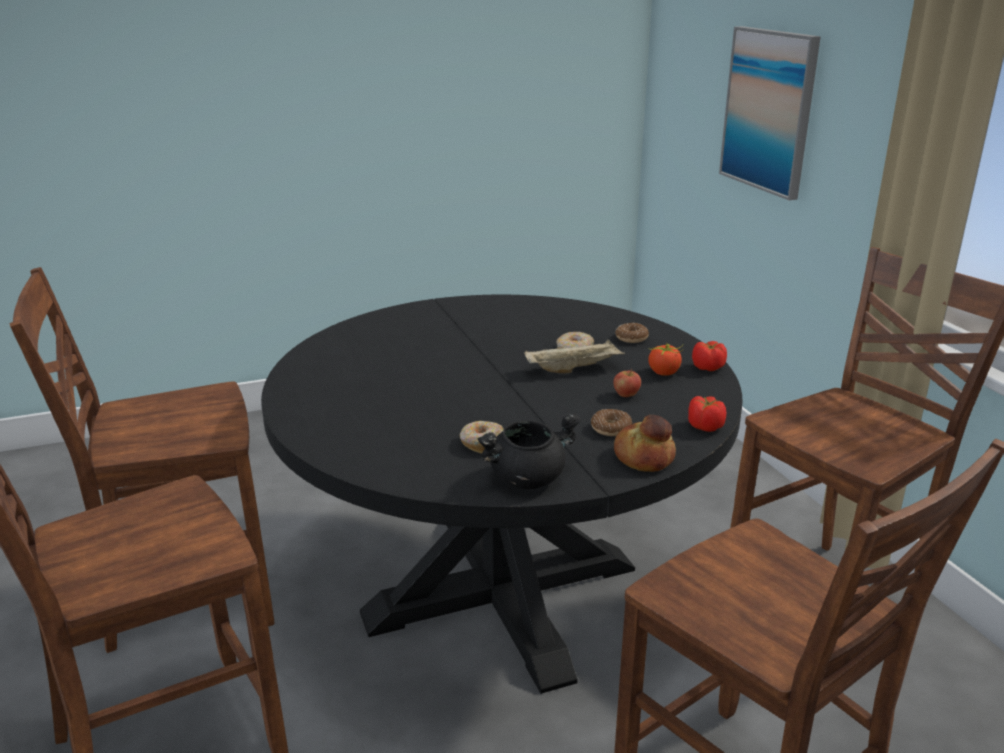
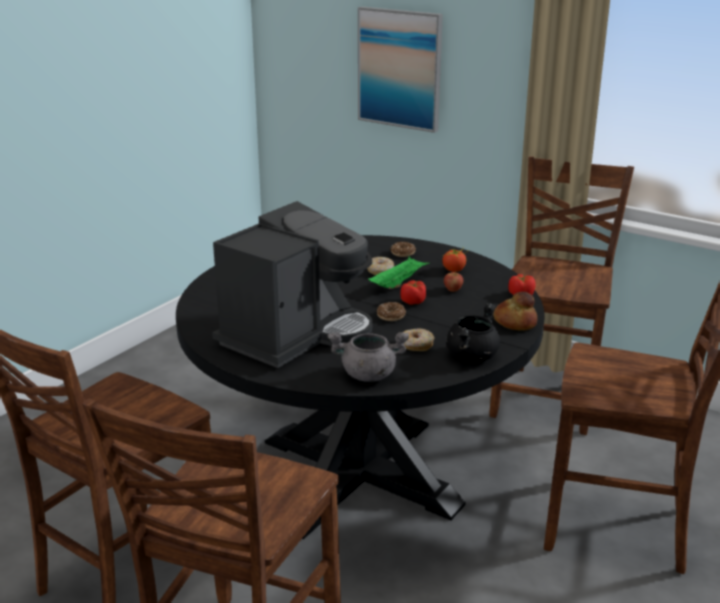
camera: 35 degrees left, 0 degrees up
(379, 458) = (368, 375): none -> grey cooking pot
(380, 390) = (296, 335): none -> coffee machine
(574, 369) = (398, 283): beige tray -> green tray
(611, 428) = (474, 312): donut -> donut (391, 316)
(708, 367) = (473, 260): tomato -> tomato (413, 302)

